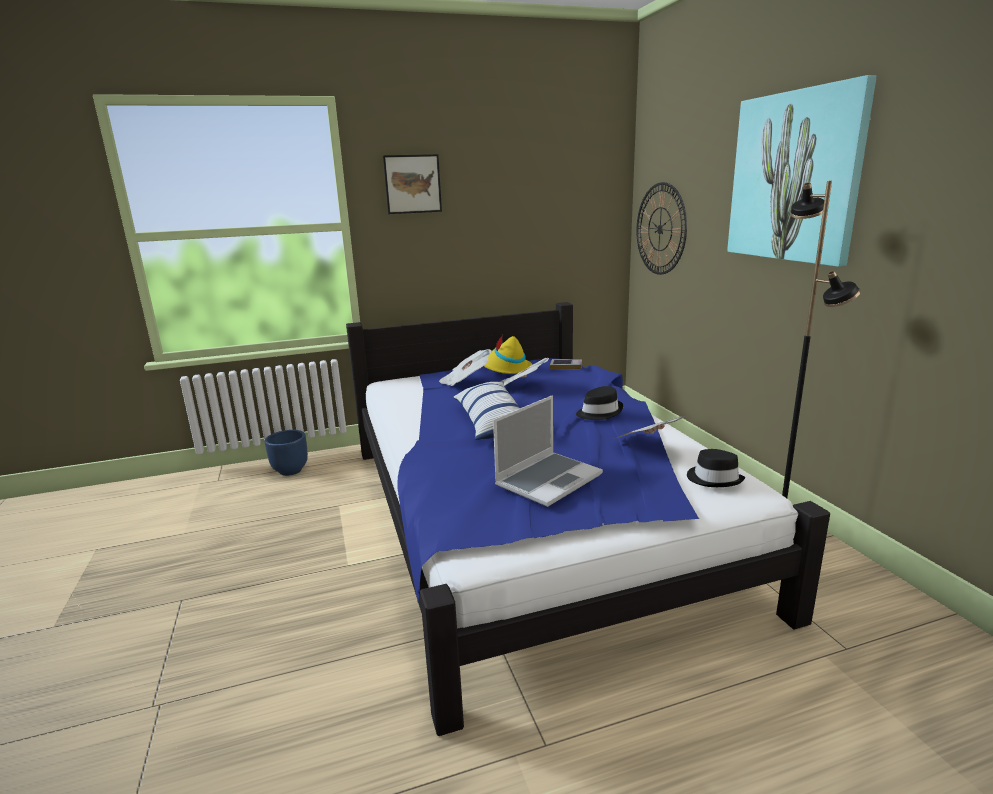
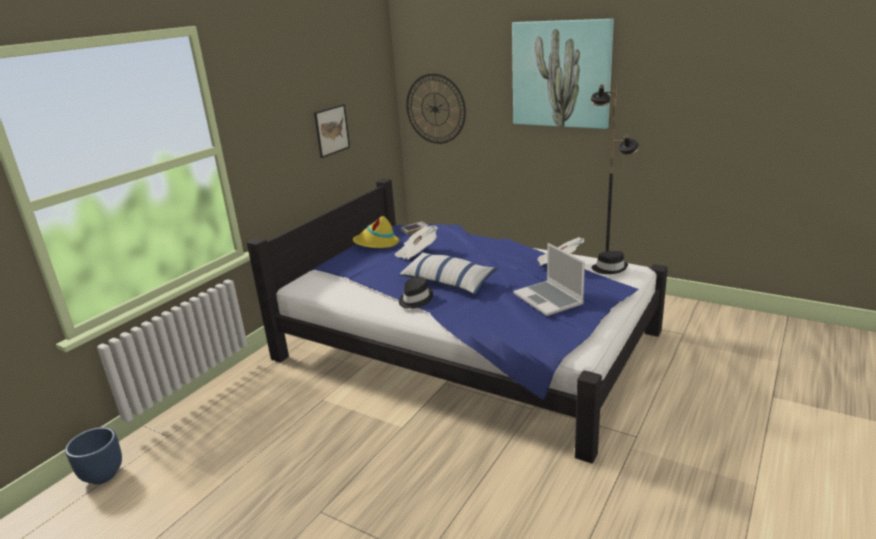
camera: 40 degrees left, 5 degrees up
(290, 470) = (228, 397): blue planter -> blue planter (103, 475)
(412, 184) = (262, 99): picture -> picture (331, 130)
(465, 381) = (368, 262): newspaper -> none
(548, 479) = (549, 299): laptop -> laptop turned 150 degrees clockwise
(599, 412) = (500, 253): black hat -> black hat (415, 299)

